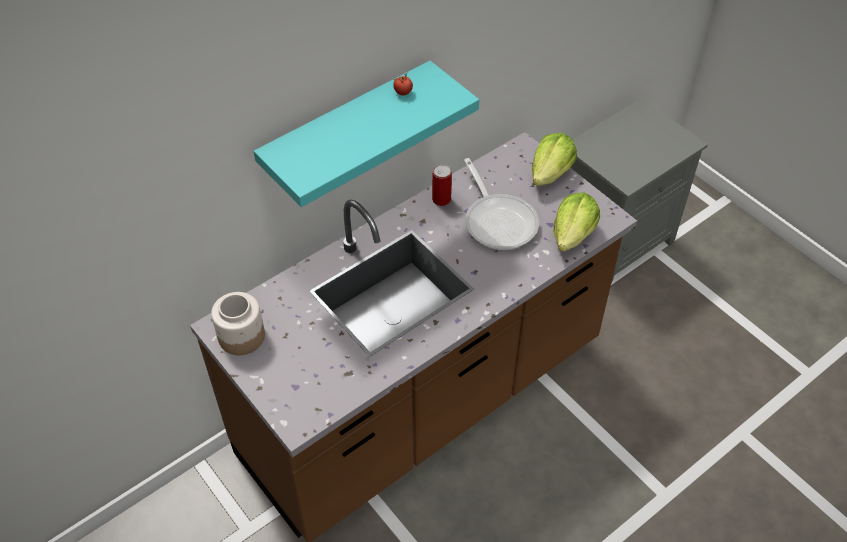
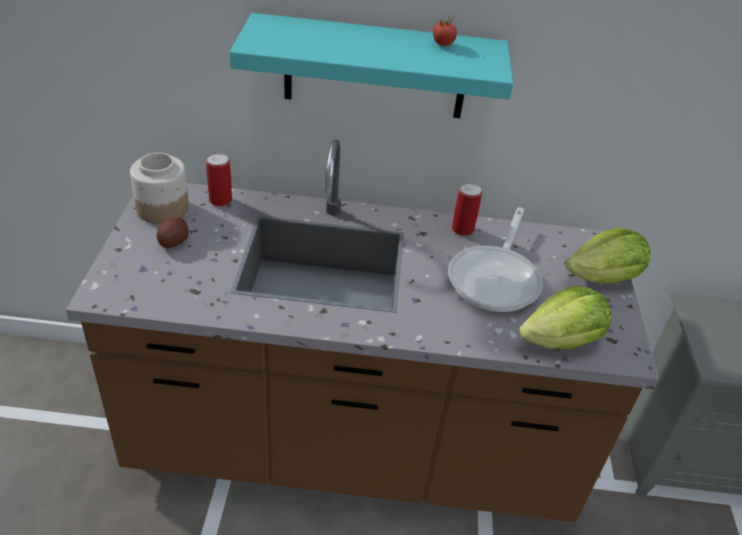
camera: 40 degrees right, 10 degrees down
(269, 299) = (220, 200): none -> can
(285, 353) = (173, 242): none -> potato

